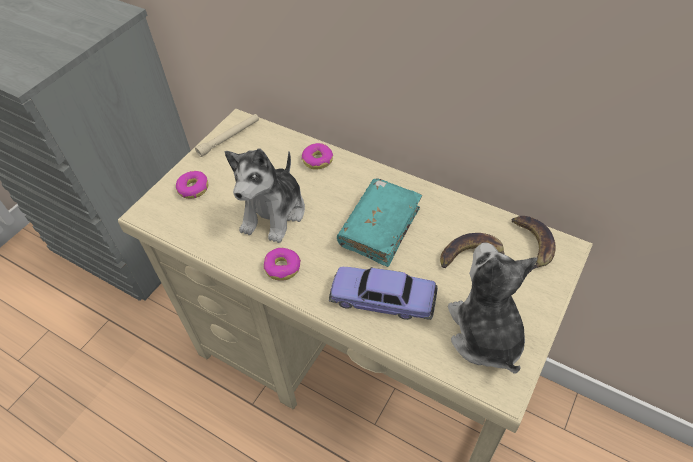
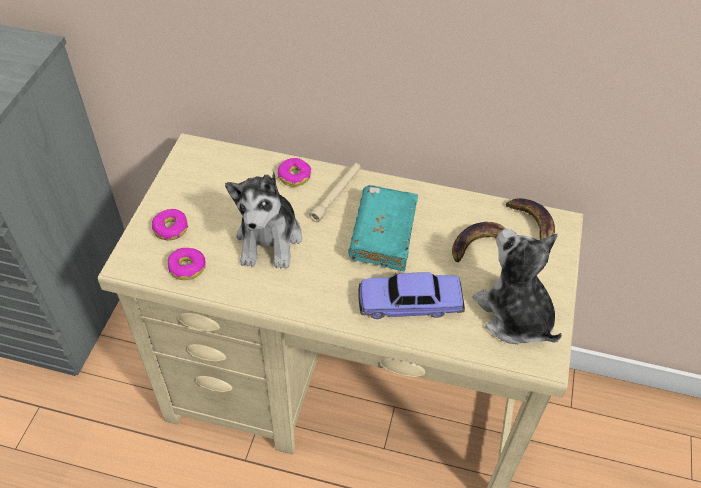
camera: 20 degrees left, 0 degrees up
(229, 138) = (188, 167): beige flashlight -> beige flashlight (336, 195)
(282, 267) = (300, 292): donut -> donut (187, 267)

